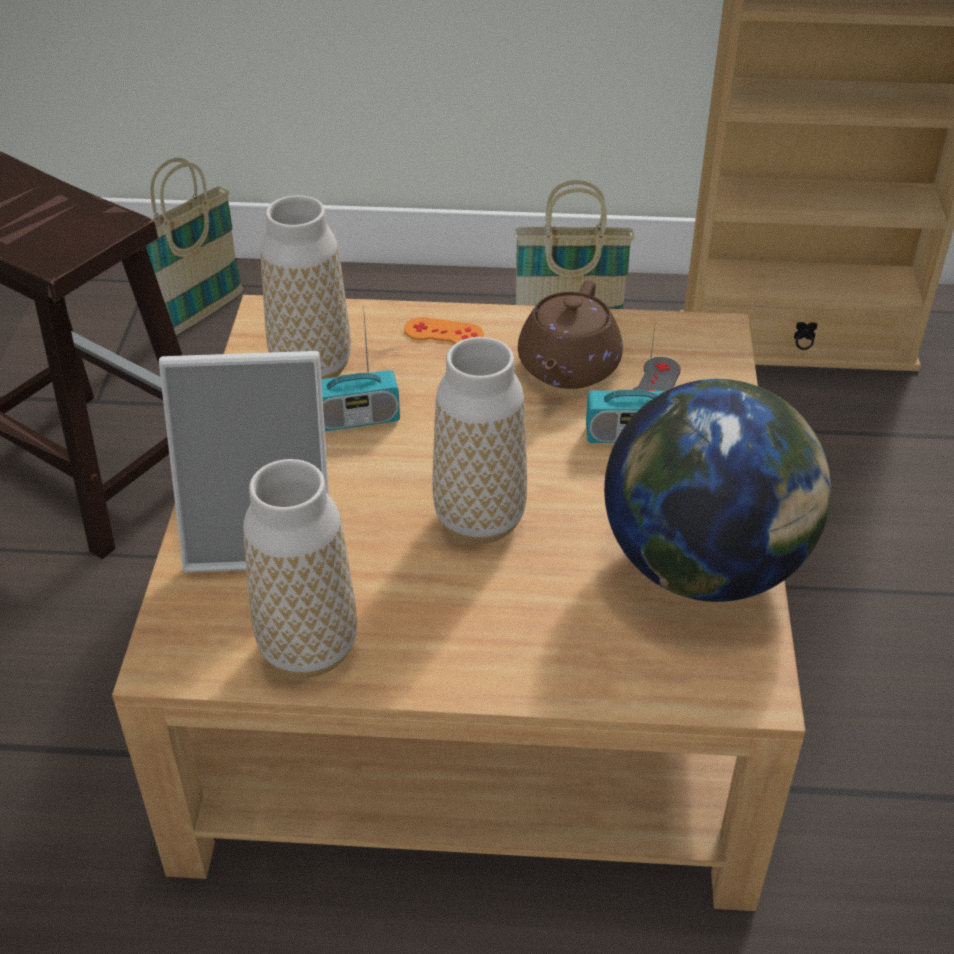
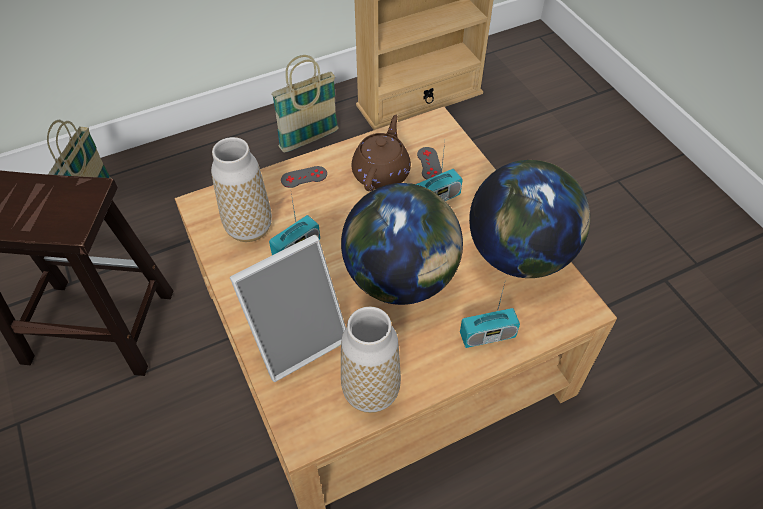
camera: 30 degrees left, 10 degrees up
(443, 332) = (304, 177): orange game controller -> grey game controller
(479, 520) = (401, 278): vase -> globe
(552, 656) = (487, 336): none -> radio
(567, 368) = (381, 172): brown teapot -> brown teapot turned 150 degrees counterclockwise

